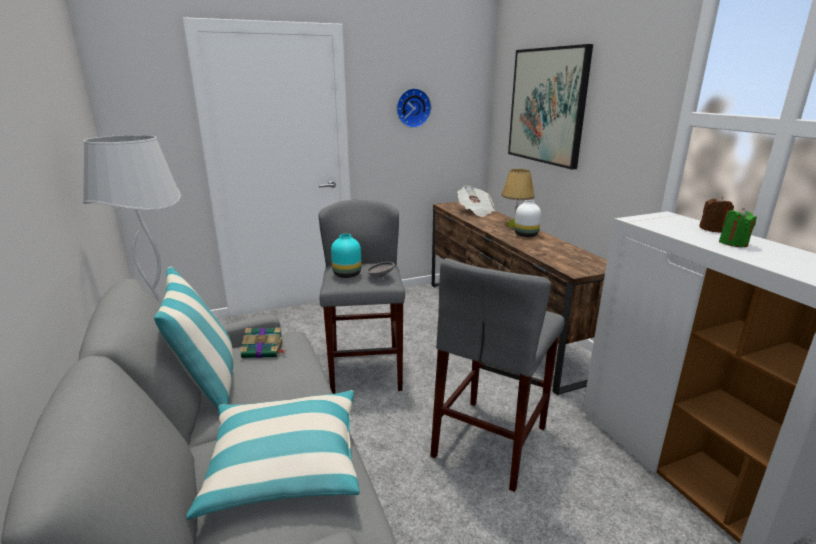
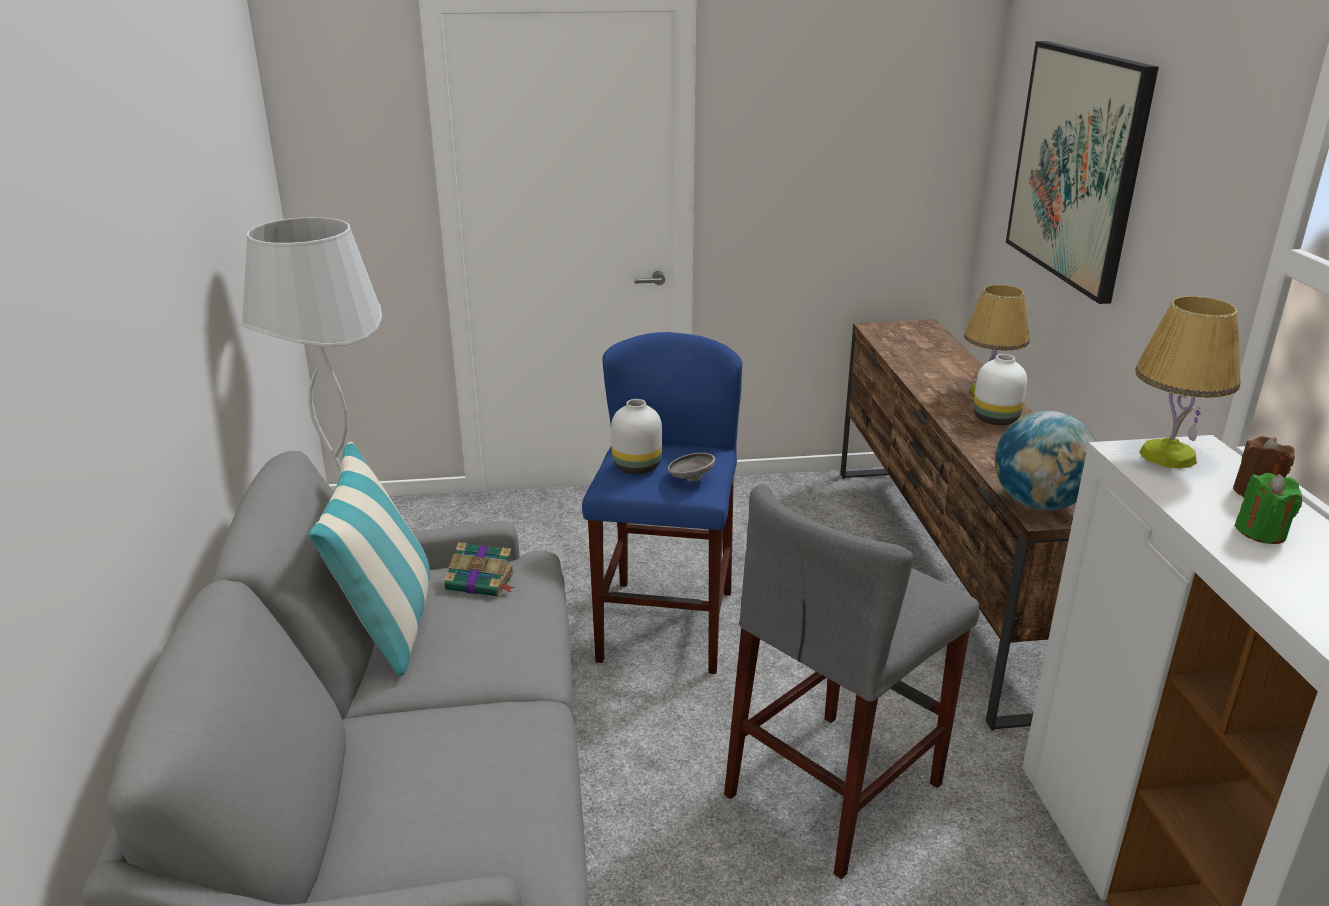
camera: 15 degrees right, 5 degrees up
(285, 463) = (463, 767): pillow -> none
(347, 274) = (637, 466): turquoise vase -> white vase
(365, 370) = (665, 626): grey stool -> blue stool
(412, 108) = (824, 141): wall clock -> none
(475, 211) = (927, 350): newspaper -> none
(570, 266) = (1038, 504): none -> globe
(656, 219) = (1167, 455): none -> table lamp

